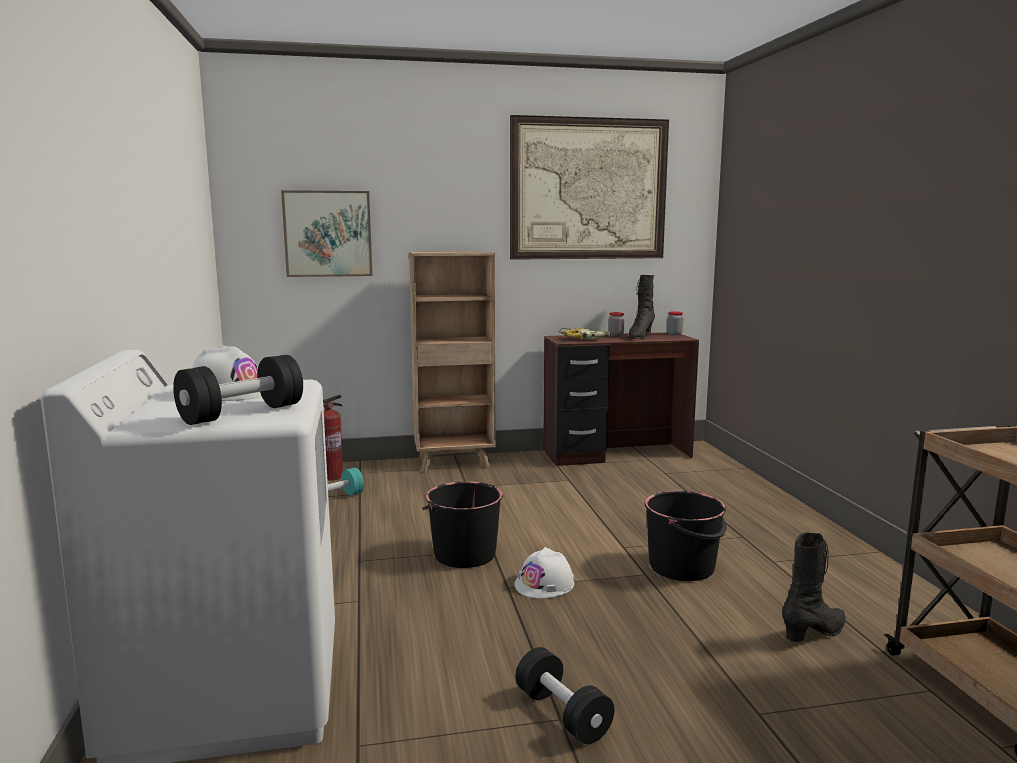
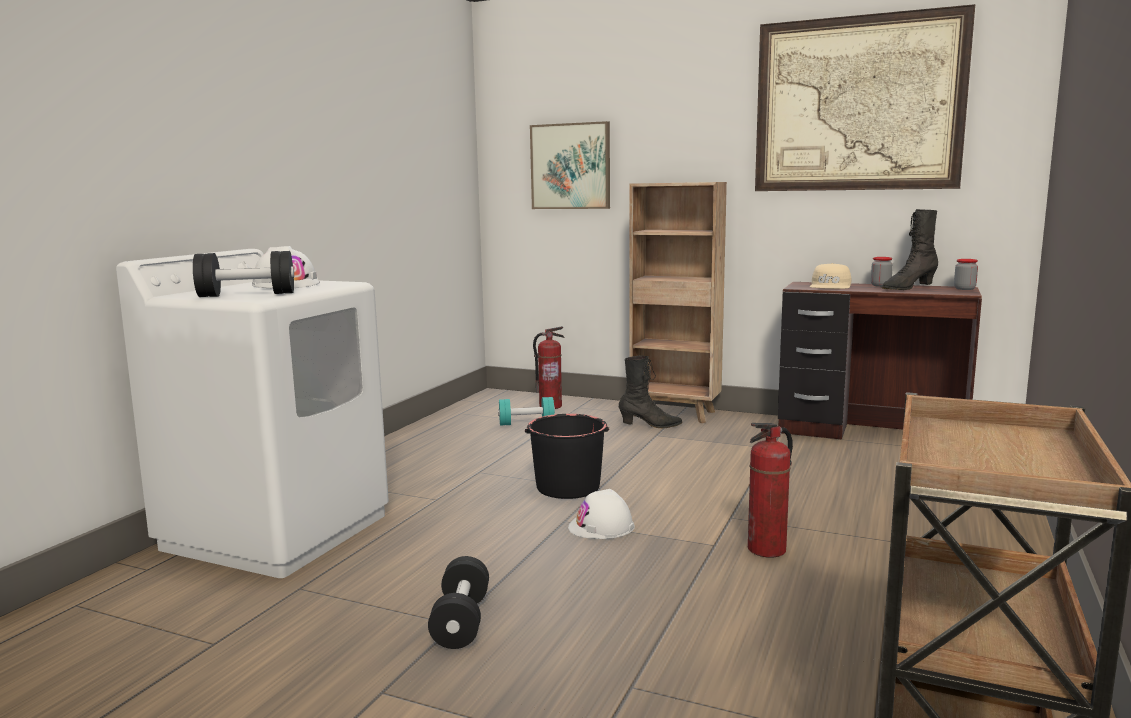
camera: 35 degrees right, 0 degrees up
(584, 338) = (831, 286): power drill -> beige cap
(683, 567) = (767, 550): black bucket -> fire extinguisher
(815, 632) = (821, 648): black boot -> black boot (650, 425)

